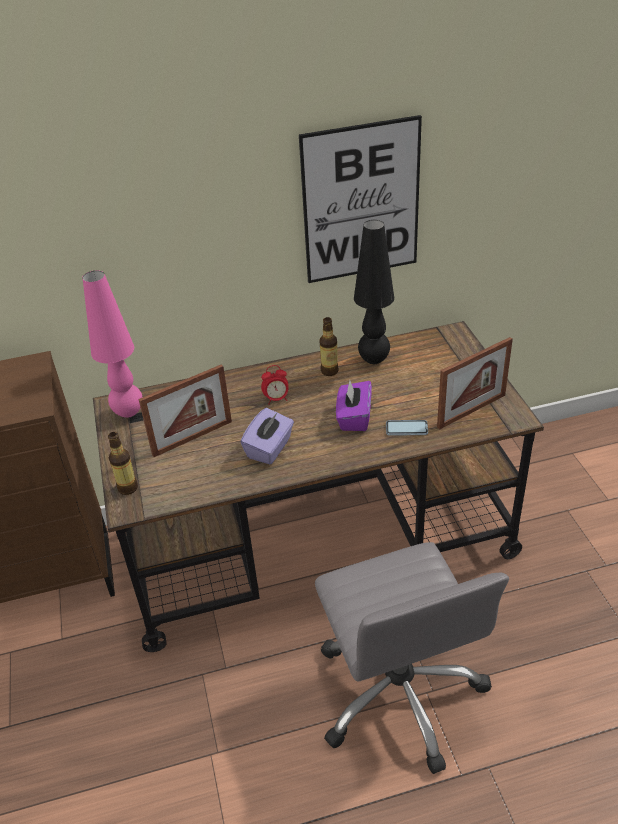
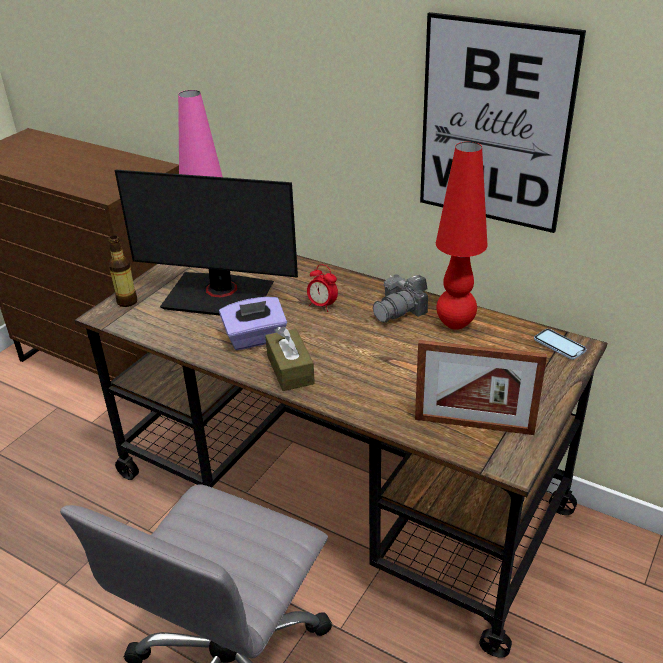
camera: 45 degrees right, 5 degrees down
(192, 438) = (219, 295): picture frame -> monitor
(325, 451) = (290, 369): none -> brown tissue box
(329, 371) = (400, 310): bottle -> camera
(354, 418) = (357, 359): purple tissue box -> none
(374, 360) = (455, 324): black table lamp -> red table lamp
(406, 429) = (386, 398): phone -> phone (559, 345)

